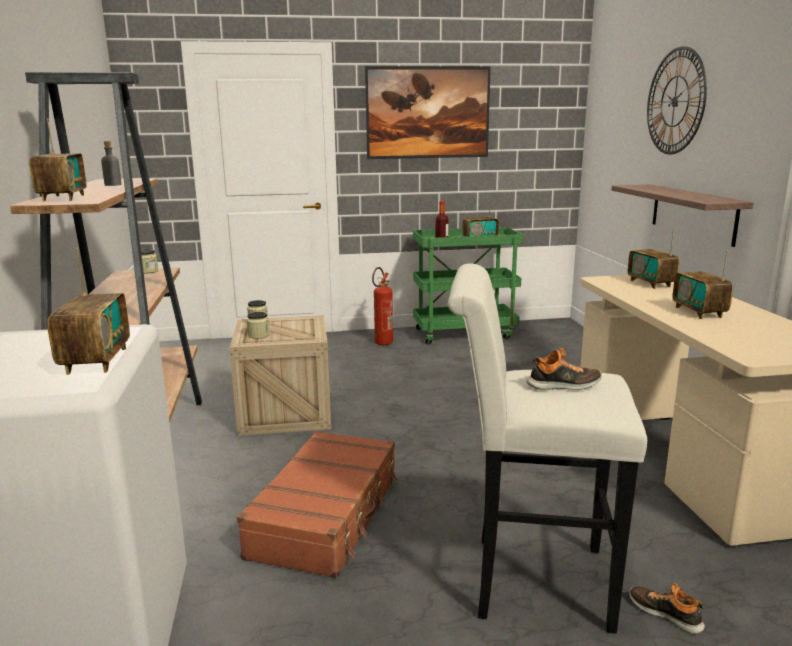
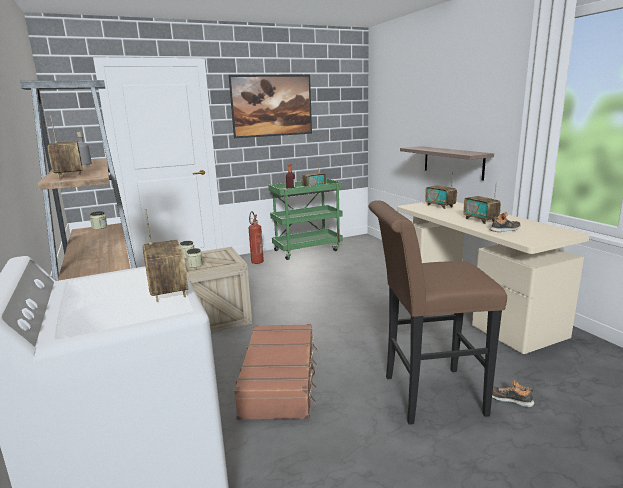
camera: 15 degrees left, 0 degrees up
(528, 580) = (425, 395): white stool -> brown stool
(564, 385) = (445, 270): shoe -> shoe (505, 230)
(675, 101) = (434, 95): wall clock -> none

